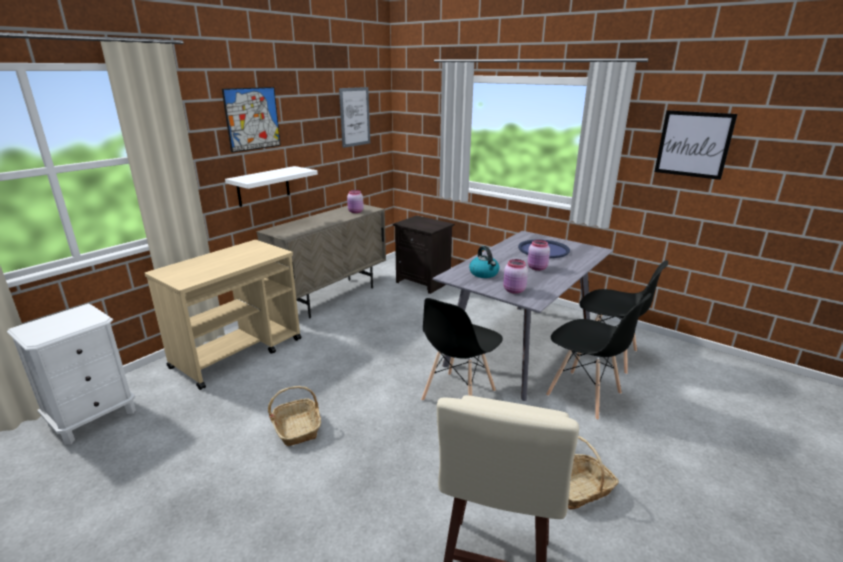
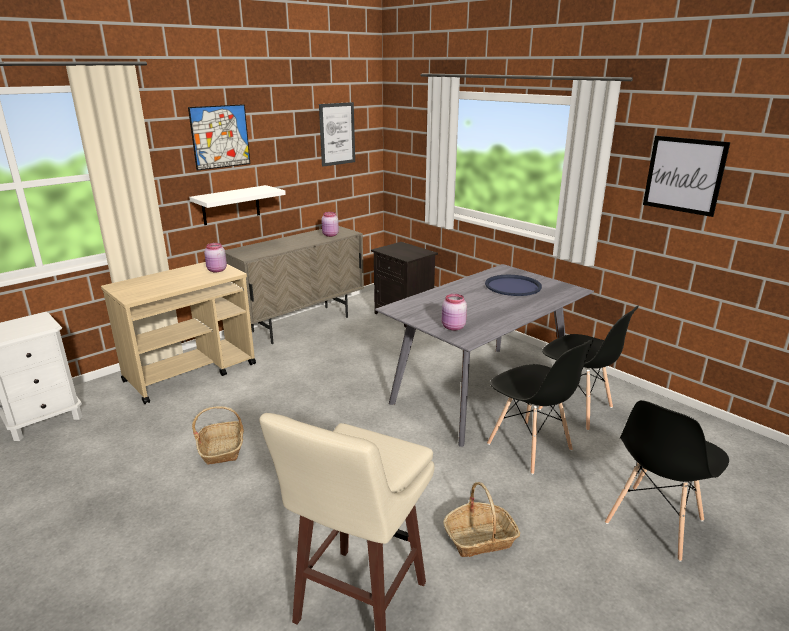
camera: 10 degrees right, 0 degrees up
(458, 396) = (393, 434): black chair -> black chair (654, 522)
(484, 273) = (432, 308): kettle -> none
(537, 268) = (493, 305): pink jar -> pink jar (216, 270)

